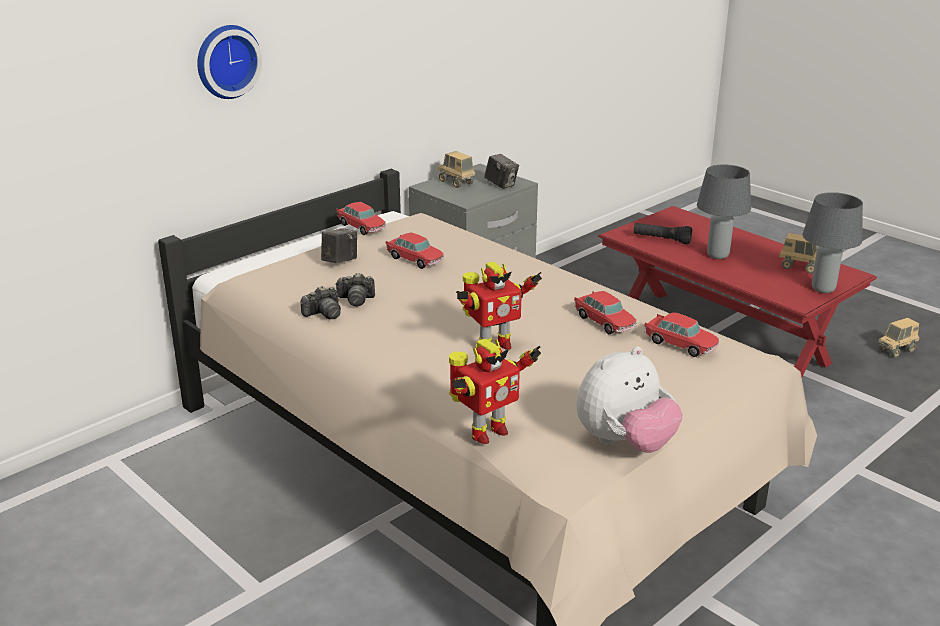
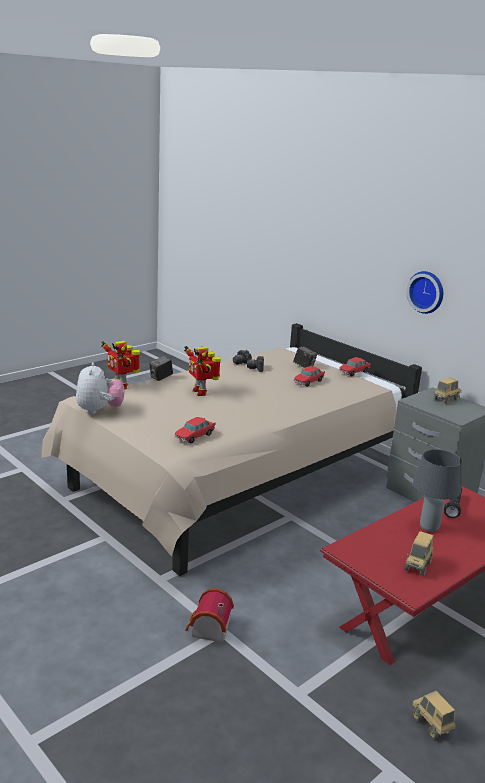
camera: 90 degrees right, 5 degrees down
(226, 61) = (347, 255): wall clock -> wall clock (427, 292)
(501, 185) = (449, 413): camera -> camera (161, 378)
(604, 322) = (225, 419): toy car -> none
(625, 443) = (99, 411): plush toy -> plush toy turned 150 degrees counterclockwise
(823, 289) = (371, 568): grey table lamp -> none
(858, 477) = (208, 629): none -> toy house

